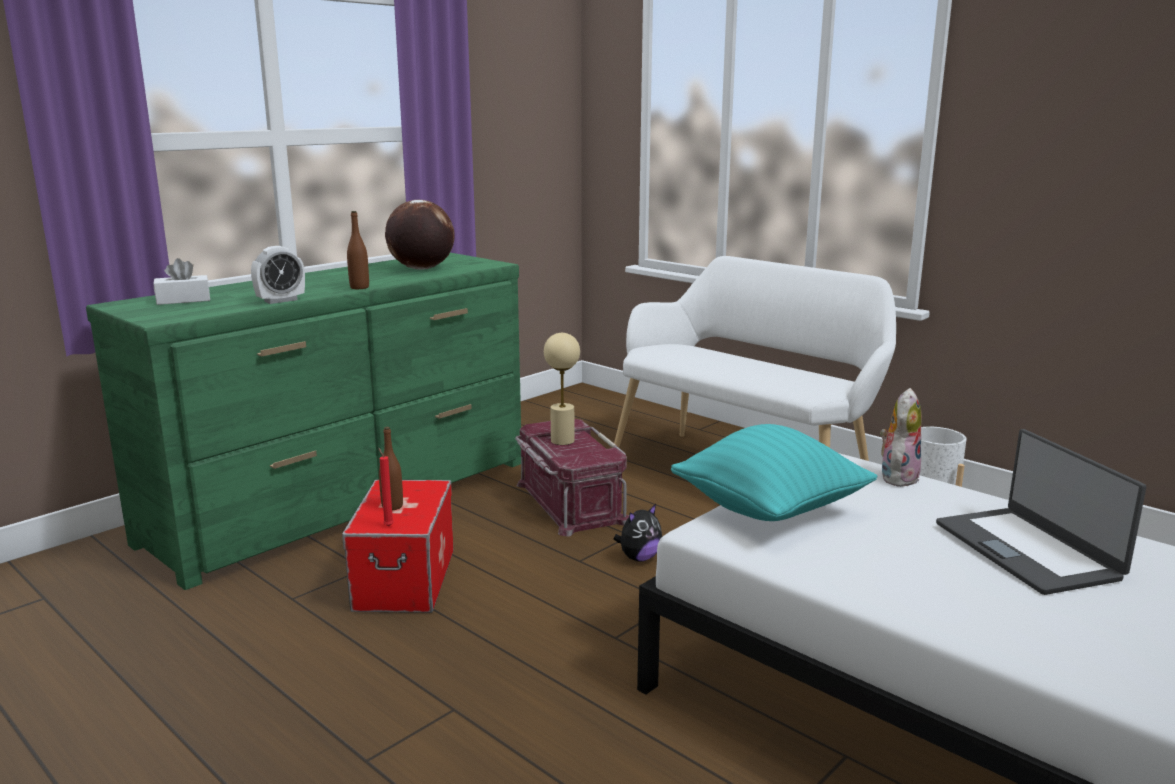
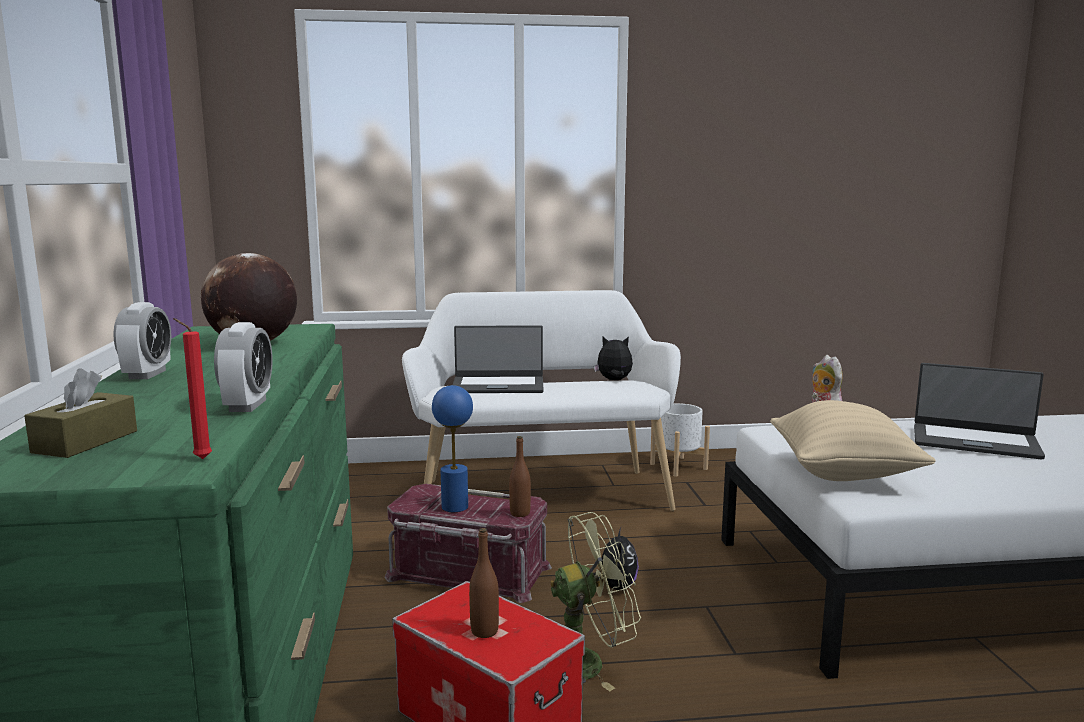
camera: 50 degrees left, 5 degrees down
(183, 300) = (85, 441): white tissue box -> brown tissue box
(316, 275) = (147, 374): none -> alarm clock
(359, 287) = (276, 373): brown bottle -> brown bottle (520, 513)
(388, 525) = (531, 649): red candle -> red candle (199, 459)
(517, 584) = (586, 661): none -> green fan
(562, 441) = (455, 507): beige table lamp -> blue table lamp
(709, 353) = (498, 385): none -> laptop
(770, 511) = (843, 473): turquoise pillow -> beige pillow
(834, 377) = (614, 380): none -> plush toy

